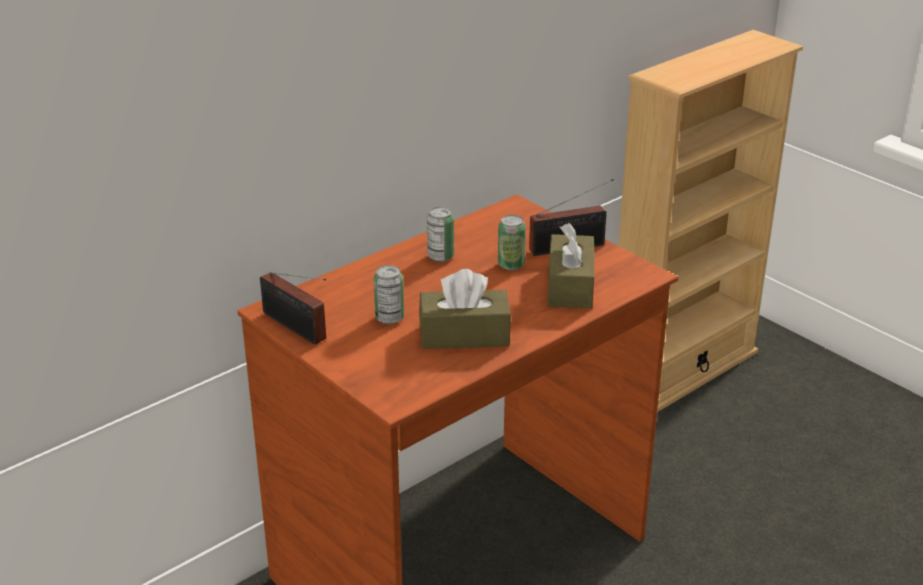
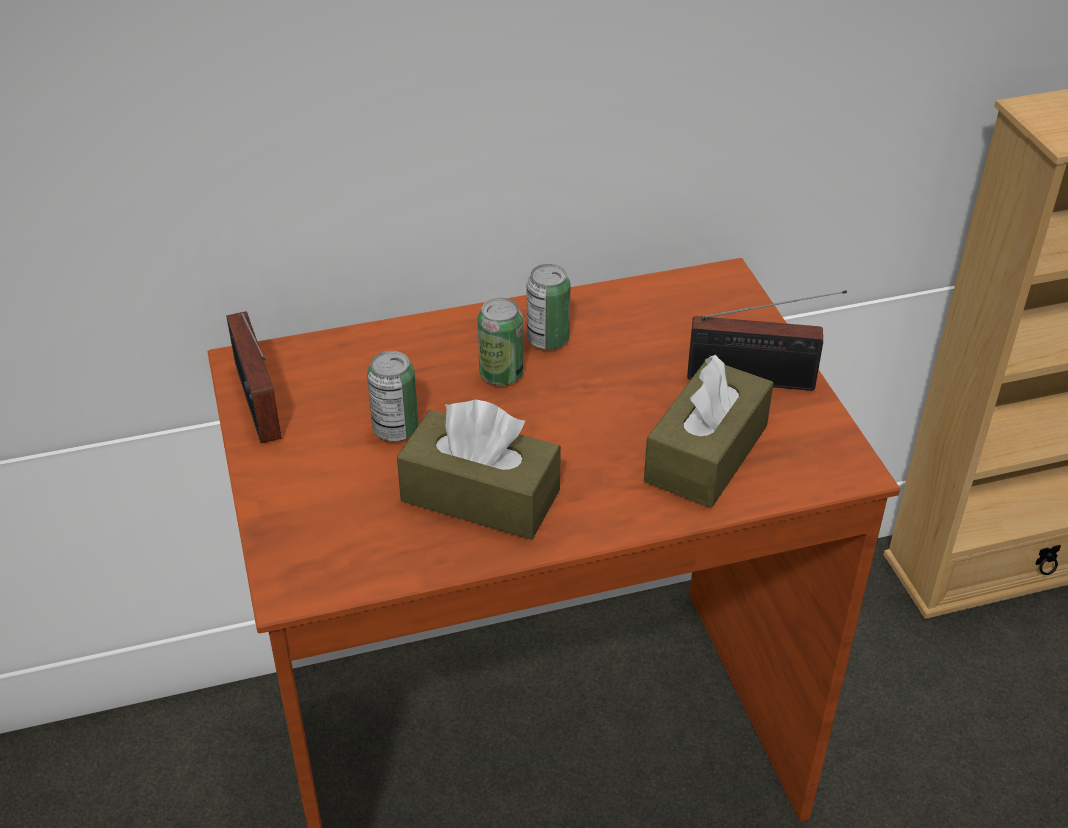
camera: 25 degrees right, 10 degrees up
(511, 265) = (641, 386): can -> can (501, 374)

